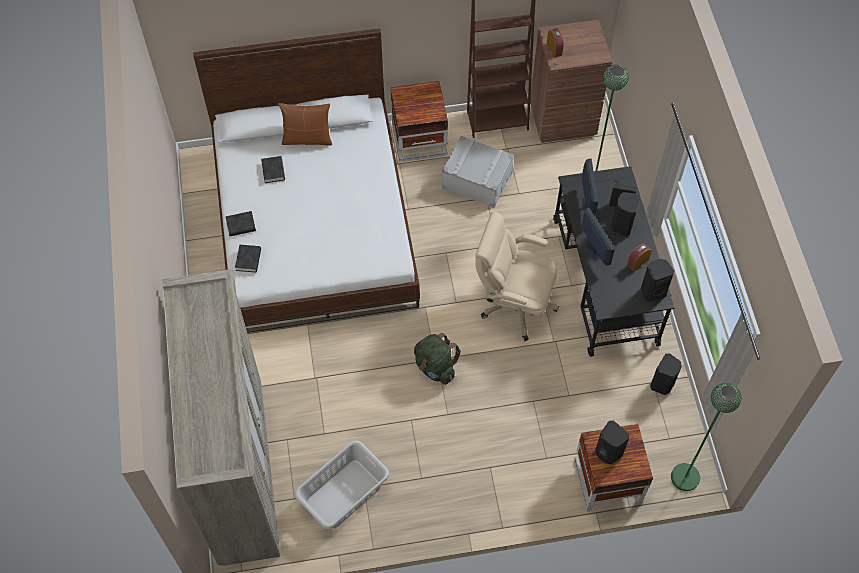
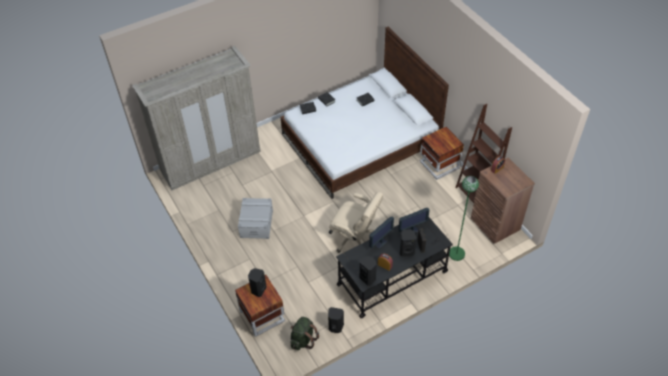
camera: 70 degrees right, 10 degrees down
(307, 139) = (392, 106): brown pillow -> none
(343, 494) = (212, 203): grey laundry basket -> none
(435, 367) = (298, 217): green backpack -> green backpack (303, 339)
(477, 180) = (427, 198): grey storage box -> grey storage box (256, 223)
(513, 303) = (354, 239): beige office chair -> beige office chair turned 120 degrees clockwise
(685, 477) = (278, 355): green floor lamp -> none

